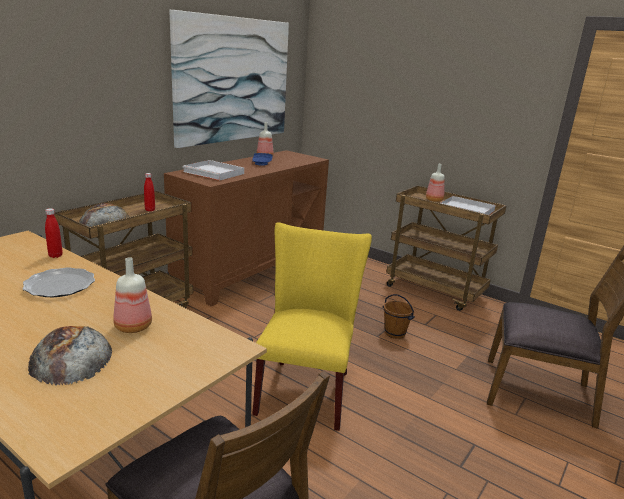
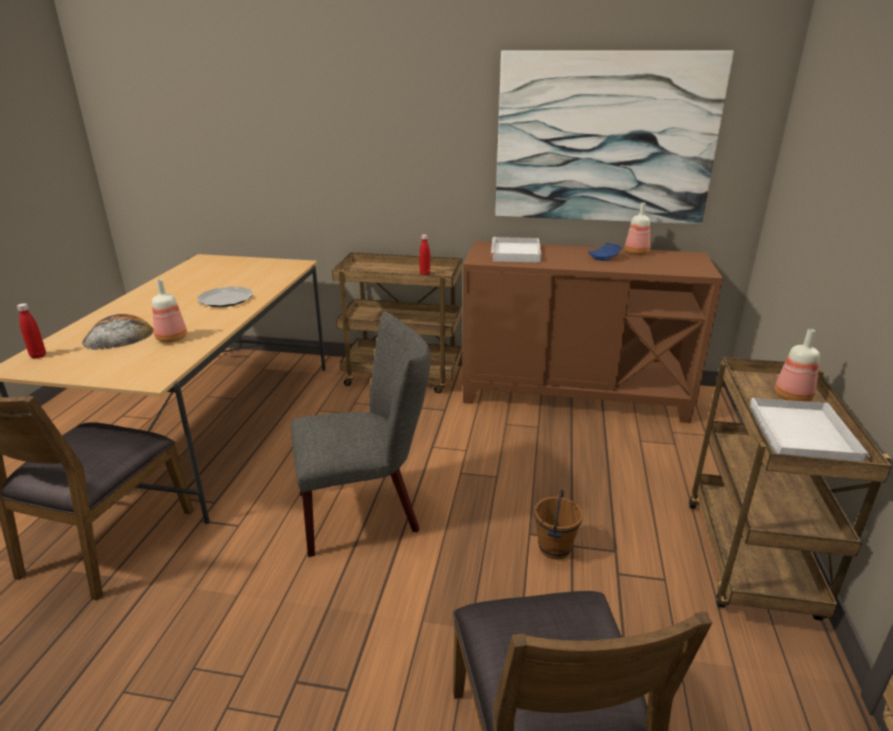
camera: 65 degrees right, 5 degrees up
(55, 256) = (277, 281): red bottle -> red bottle (38, 356)
(104, 220) = (376, 270): bread -> none
(306, 388) = (366, 511): yellow chair -> grey chair

